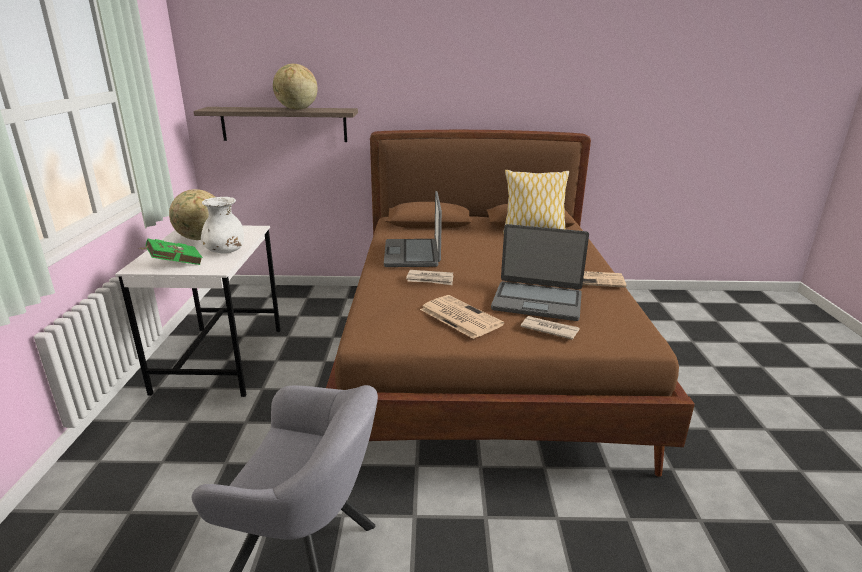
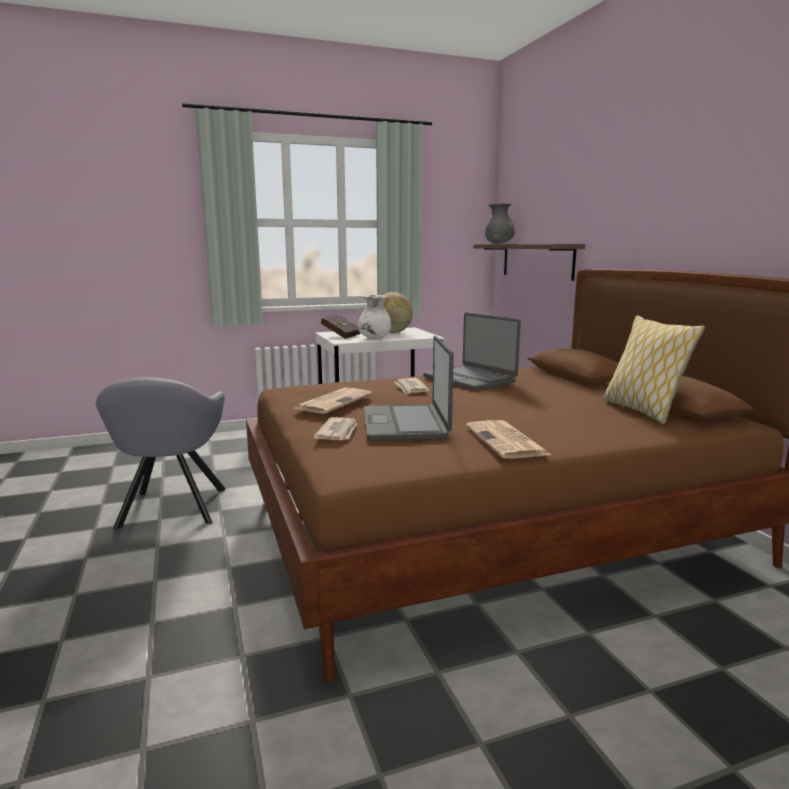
camera: 70 degrees right, 10 degrees down
(173, 264) = (340, 335): green book -> red book
(224, 108) = (498, 243): none -> grey vase
(297, 109) = (532, 243): globe -> none
(412, 254) = (470, 379): laptop -> laptop turned 105 degrees counterclockwise

